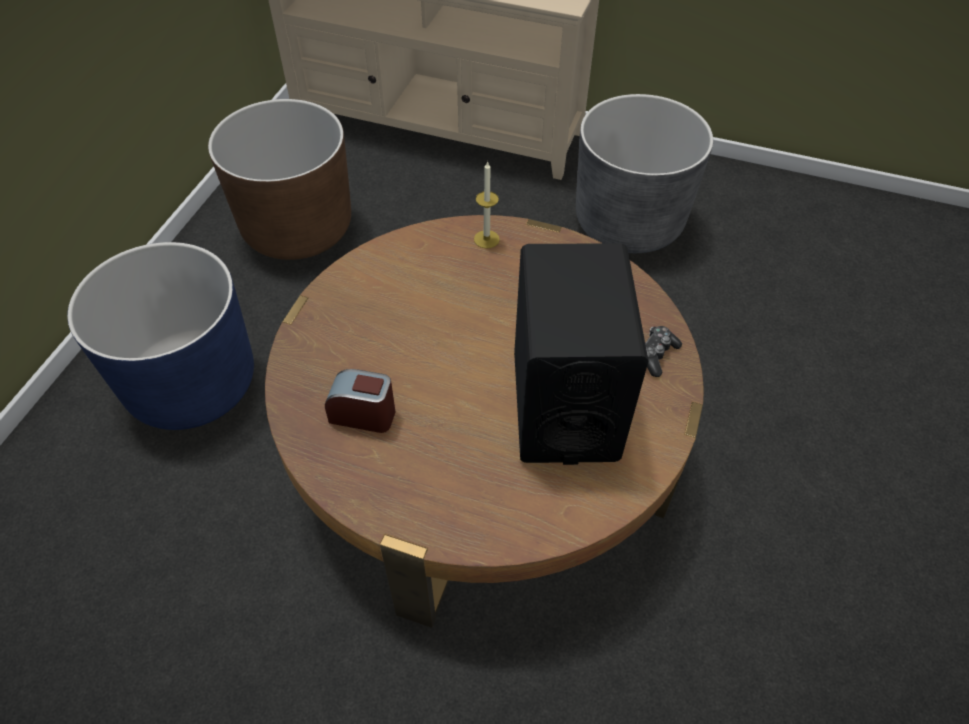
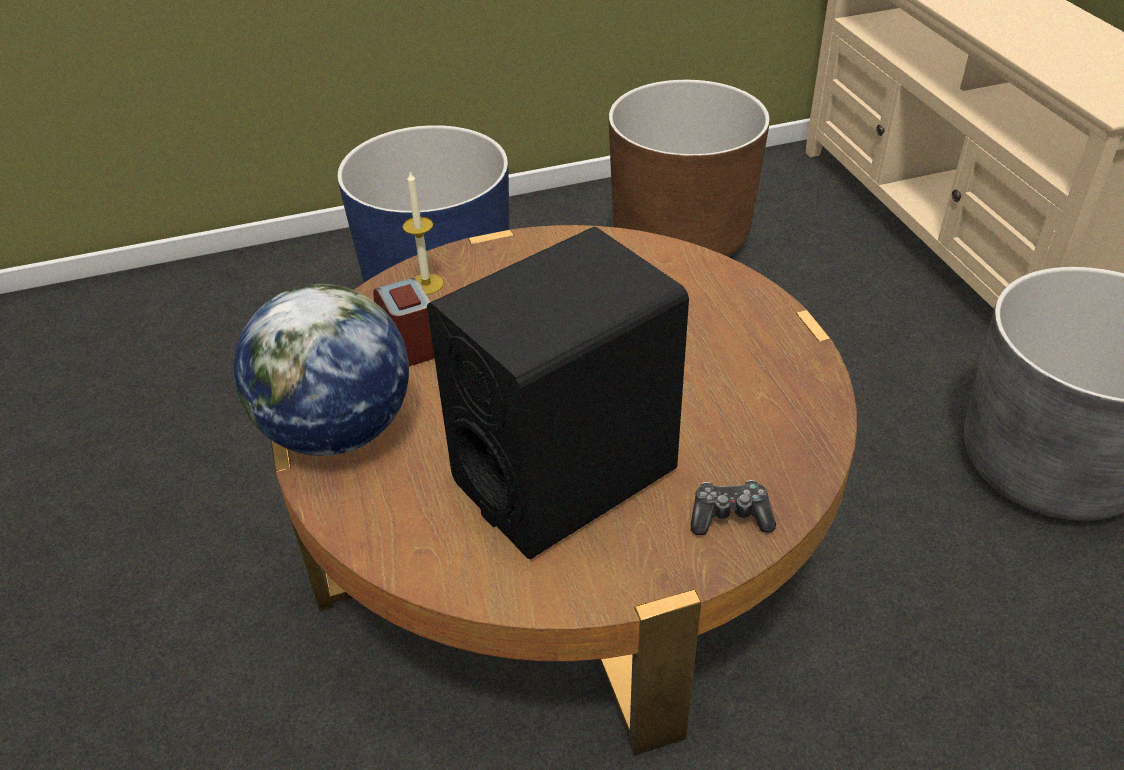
camera: 55 degrees right, 10 degrees down
(416, 502) = (337, 431): none -> globe
(486, 239) = (732, 296): candle -> candle (426, 284)

